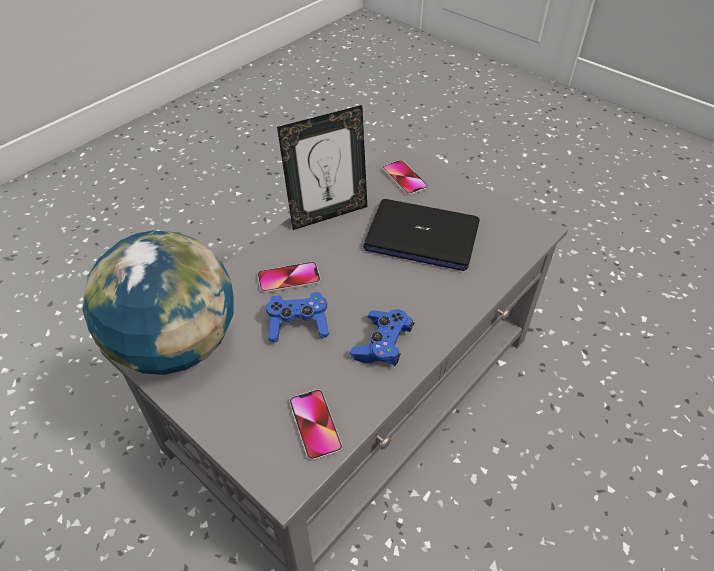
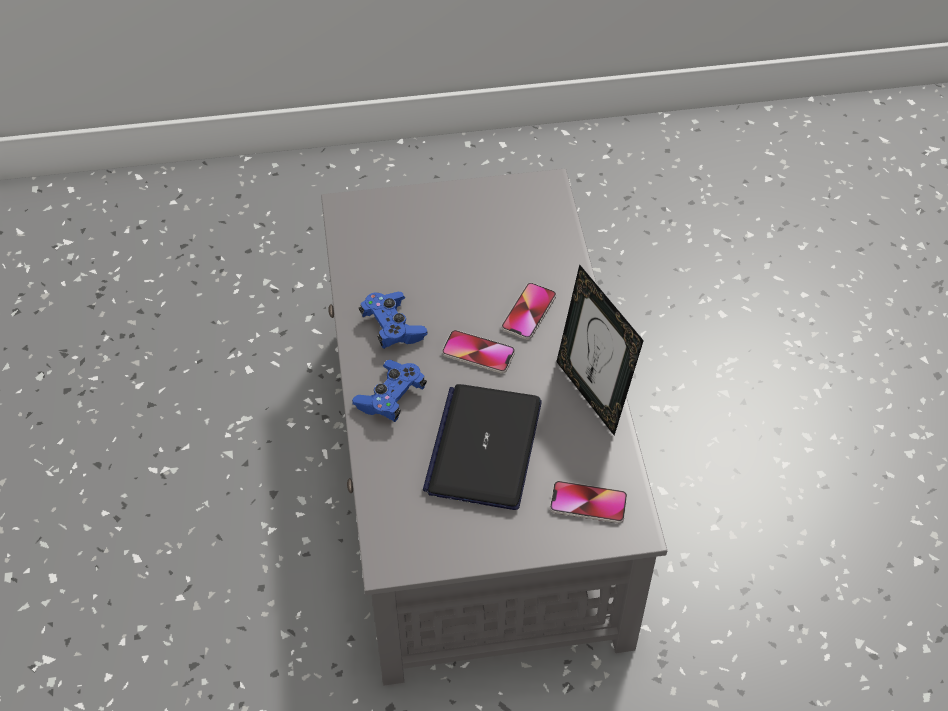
camera: 130 degrees right, 5 degrees up
(177, 344) = (524, 209): globe -> none
(298, 325) = (469, 288): blue game controller -> blue game controller (391, 398)
(315, 425) = (369, 246): phone -> phone (478, 353)
(328, 214) = (592, 394): picture frame -> picture frame turned 45 degrees counterclockwise
(421, 236) = (484, 447): laptop -> laptop turned 45 degrees counterclockwise

